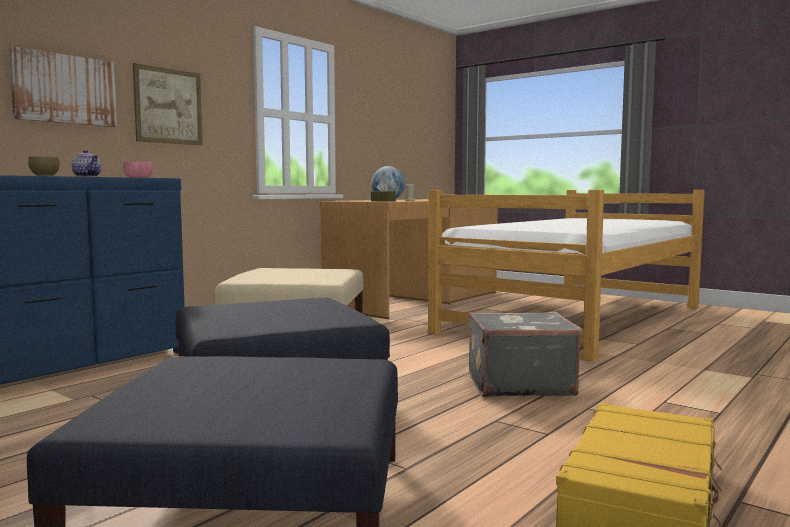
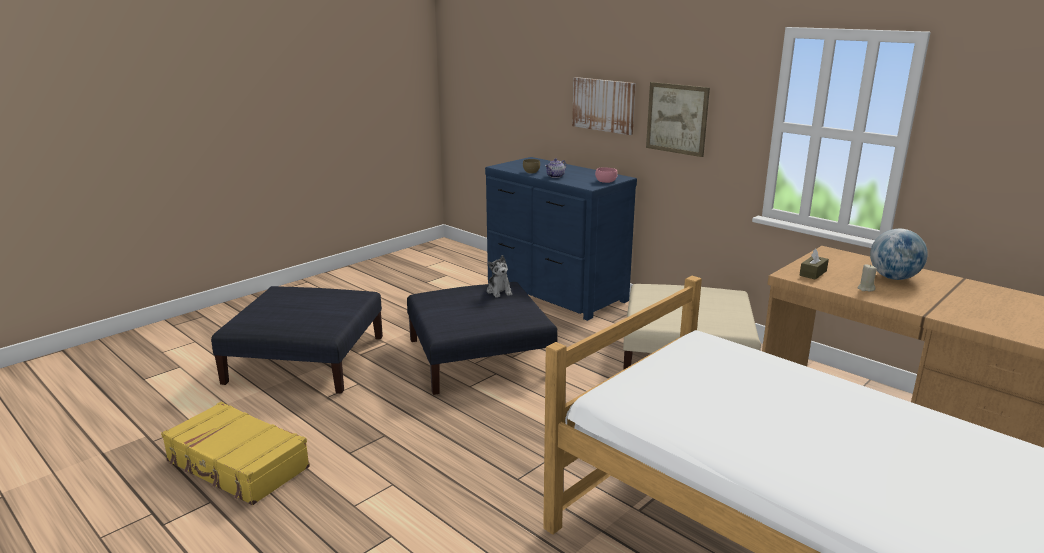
camera: 95 degrees right, 15 degrees up
(225, 307) = (499, 291): none -> plush toy
(518, 384) = (467, 460): grey suitcase -> none

